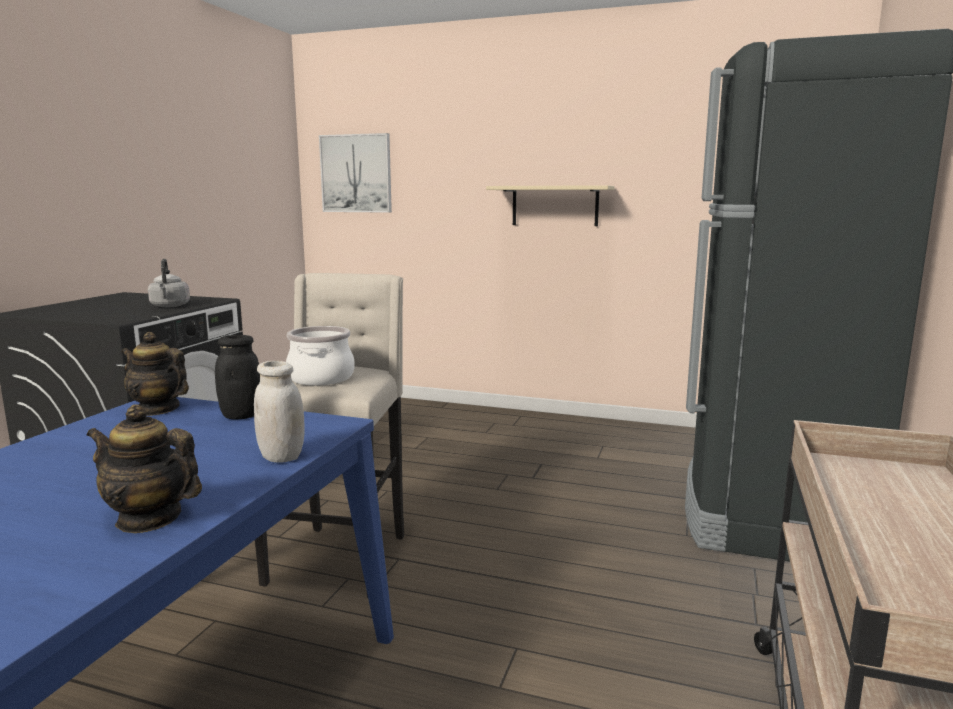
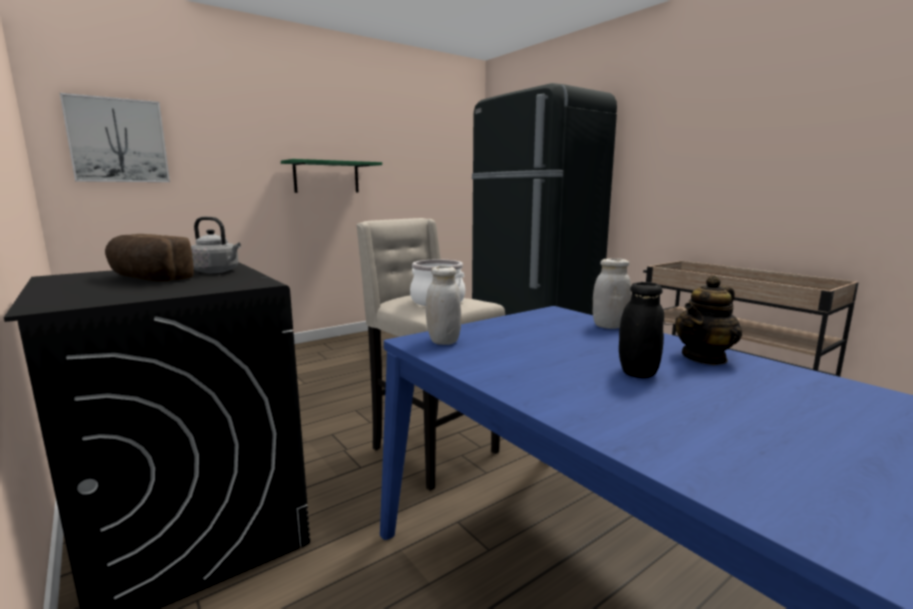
camera: 55 degrees left, 0 degrees up
(126, 304) = (147, 278): none -> bread
(158, 409) = (443, 341): teapot -> white jar
(241, 415) = (501, 325): black jar -> black jar (637, 372)
(555, 206) = (326, 177): beige shelf -> green shelf

